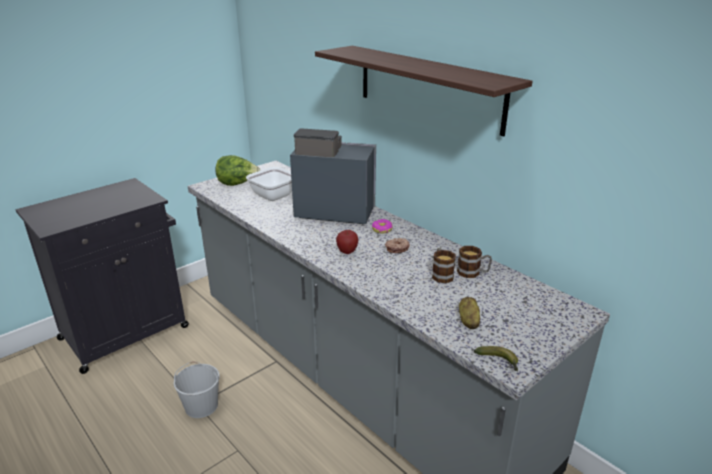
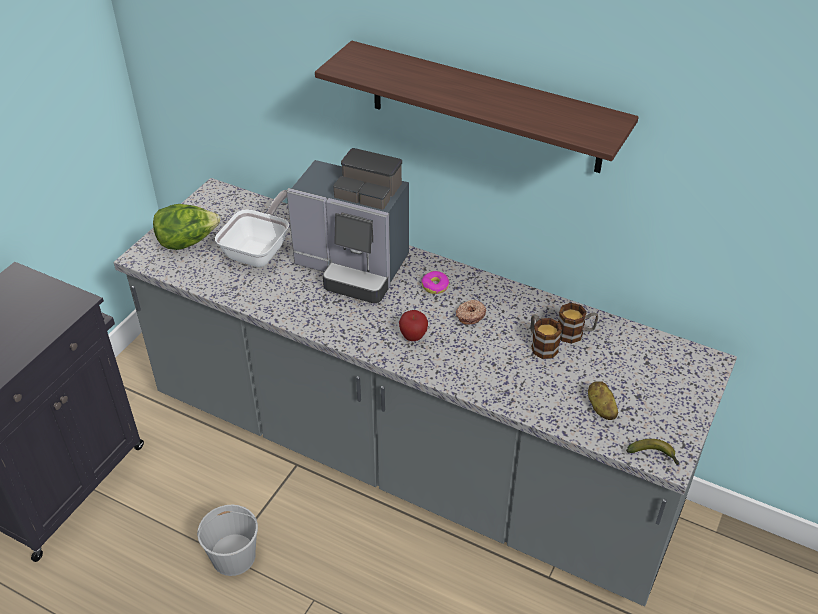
camera: 20 degrees left, 15 degrees up
(332, 211) = (354, 267): coffee machine -> coffee machine turned 150 degrees counterclockwise

